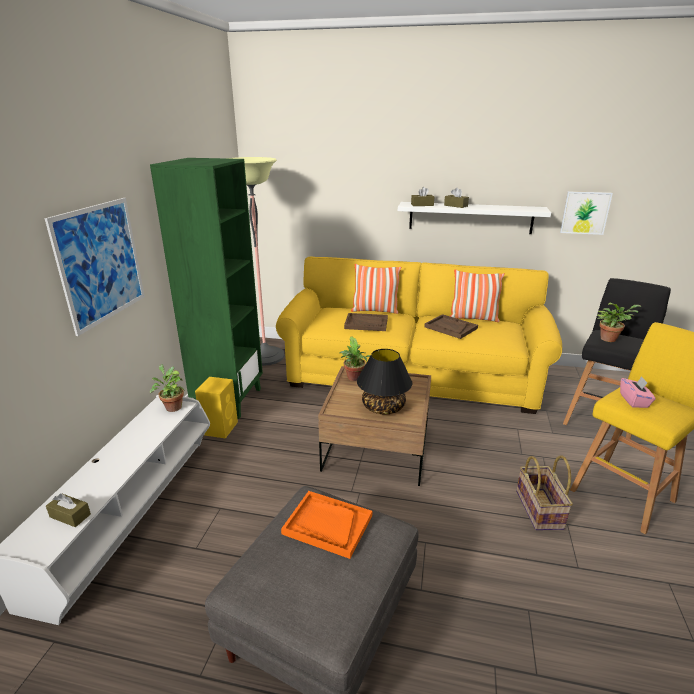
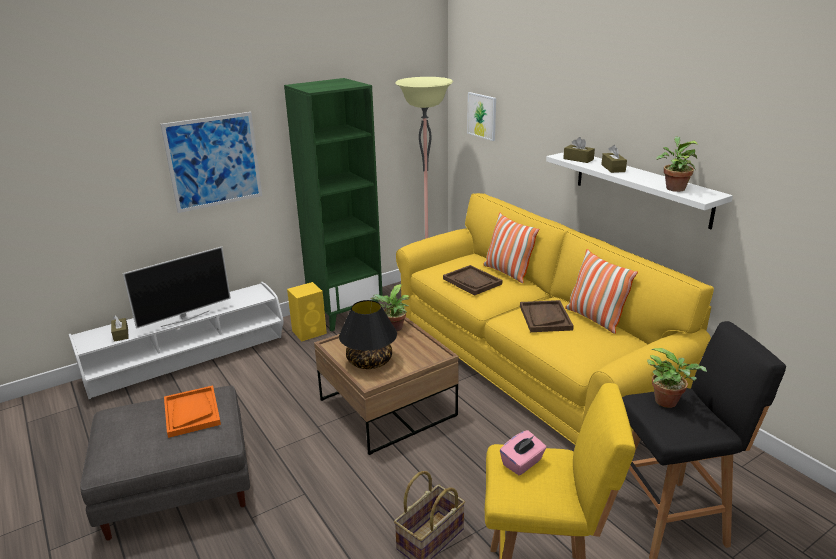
camera: 45 degrees right, 0 degrees up
(129, 461) = (185, 318): none -> television
(172, 407) = (257, 294): potted plant -> potted plant (673, 188)
(585, 213) = (786, 217): picture -> picture (482, 116)

